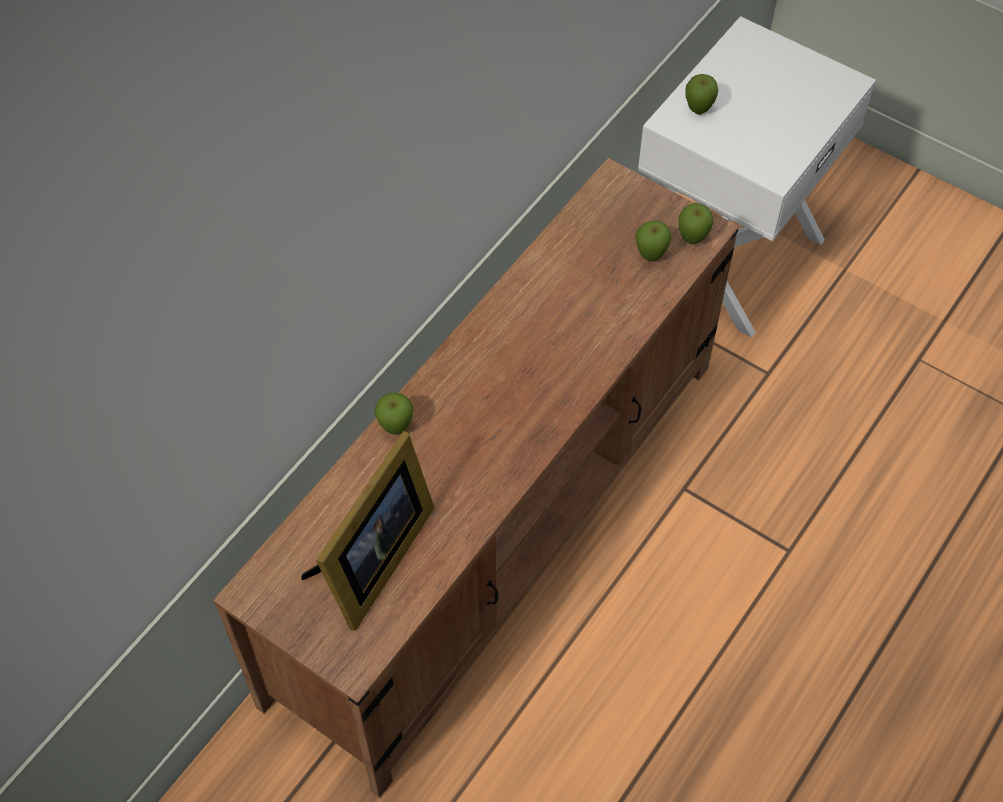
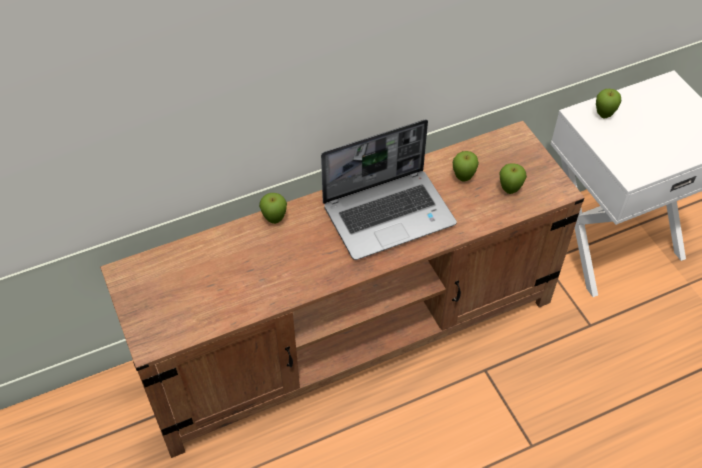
camera: 30 degrees right, 5 degrees down
(372, 562) = (204, 290): picture frame -> none
(531, 353) = (389, 214): none -> laptop
(692, 240) = (545, 192): apple -> apple (463, 178)

